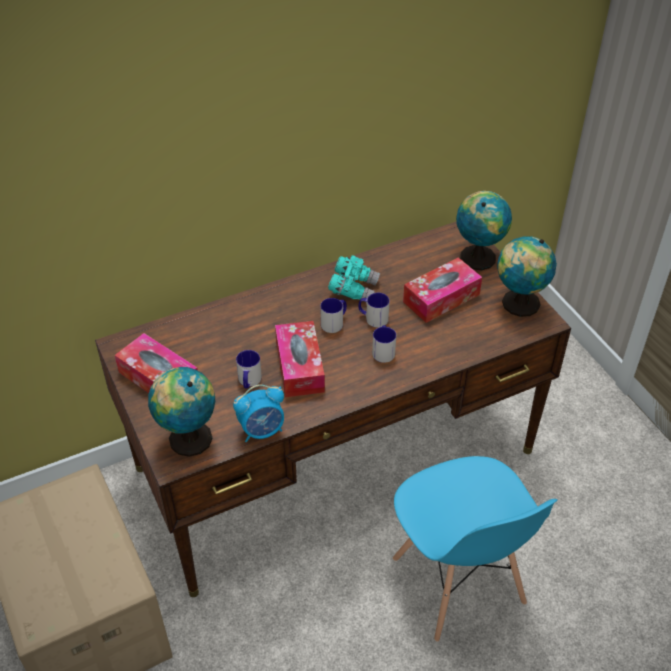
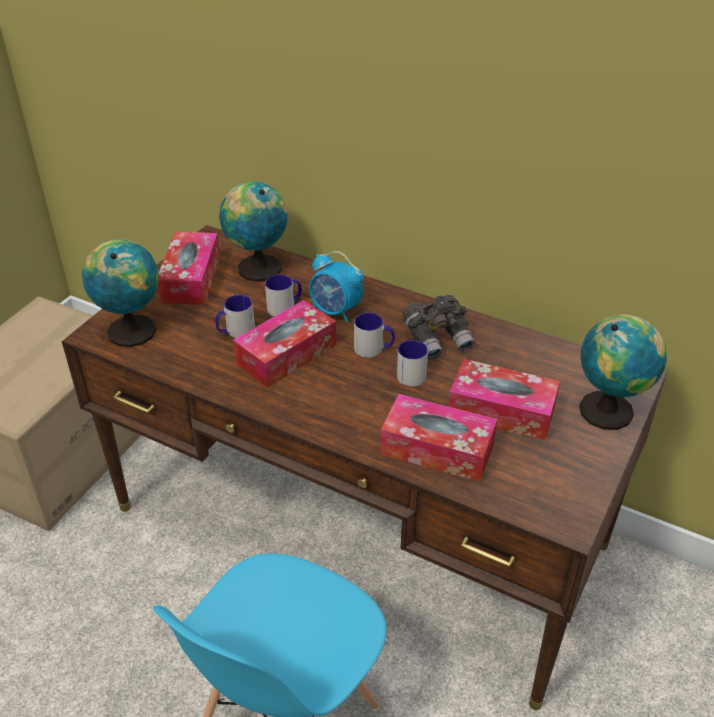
camera: 55 degrees right, 5 degrees down
(262, 430) = (178, 370): alarm clock -> alarm clock (335, 311)
(353, 289) = (438, 339): turquoise binoculars -> grey binoculars
(383, 350) = (369, 402): mug -> mug (285, 307)
(449, 342) = (437, 449): none -> tissue box
(518, 304) = (569, 483): globe -> globe (256, 267)

